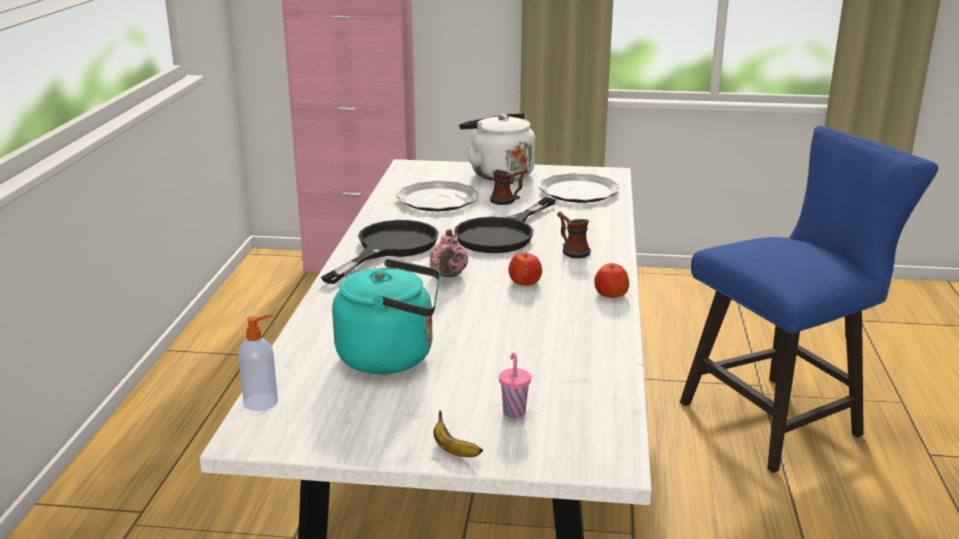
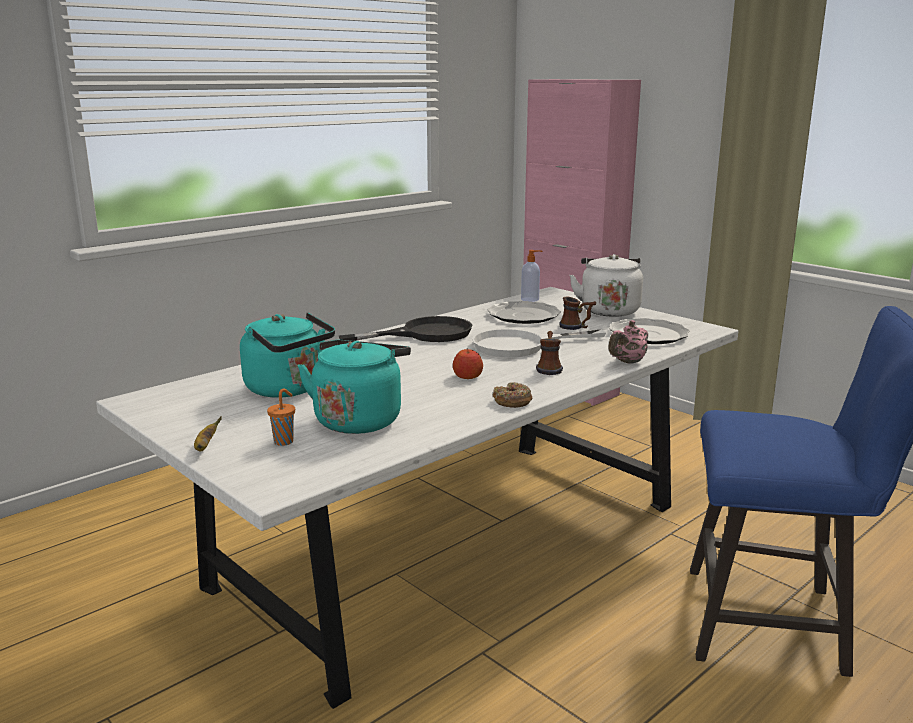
camera: 40 degrees right, 5 degrees down
(262, 402) = (176, 387): soap dispenser -> soap dispenser (530, 299)
(448, 275) = (426, 358): pink teapot -> pink teapot (628, 362)
(502, 234) = (521, 345): black frying pan -> white frying pan
(514, 412) = (284, 441): pink cup -> orange cup
(528, 361) = (359, 419): none -> turquoise kettle
(610, 294) = (512, 401): apple -> donut

